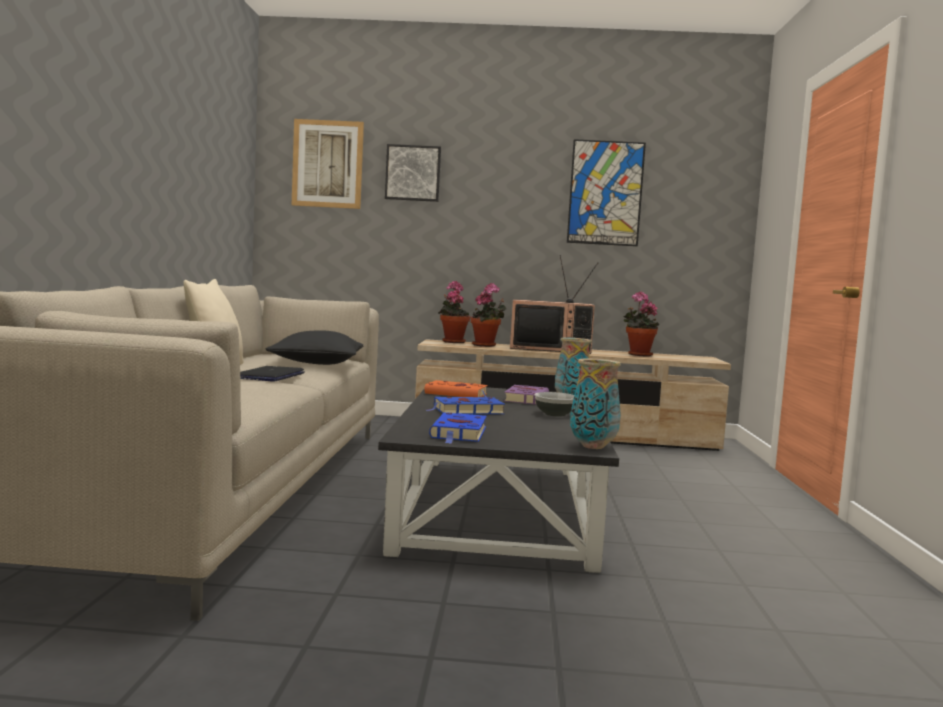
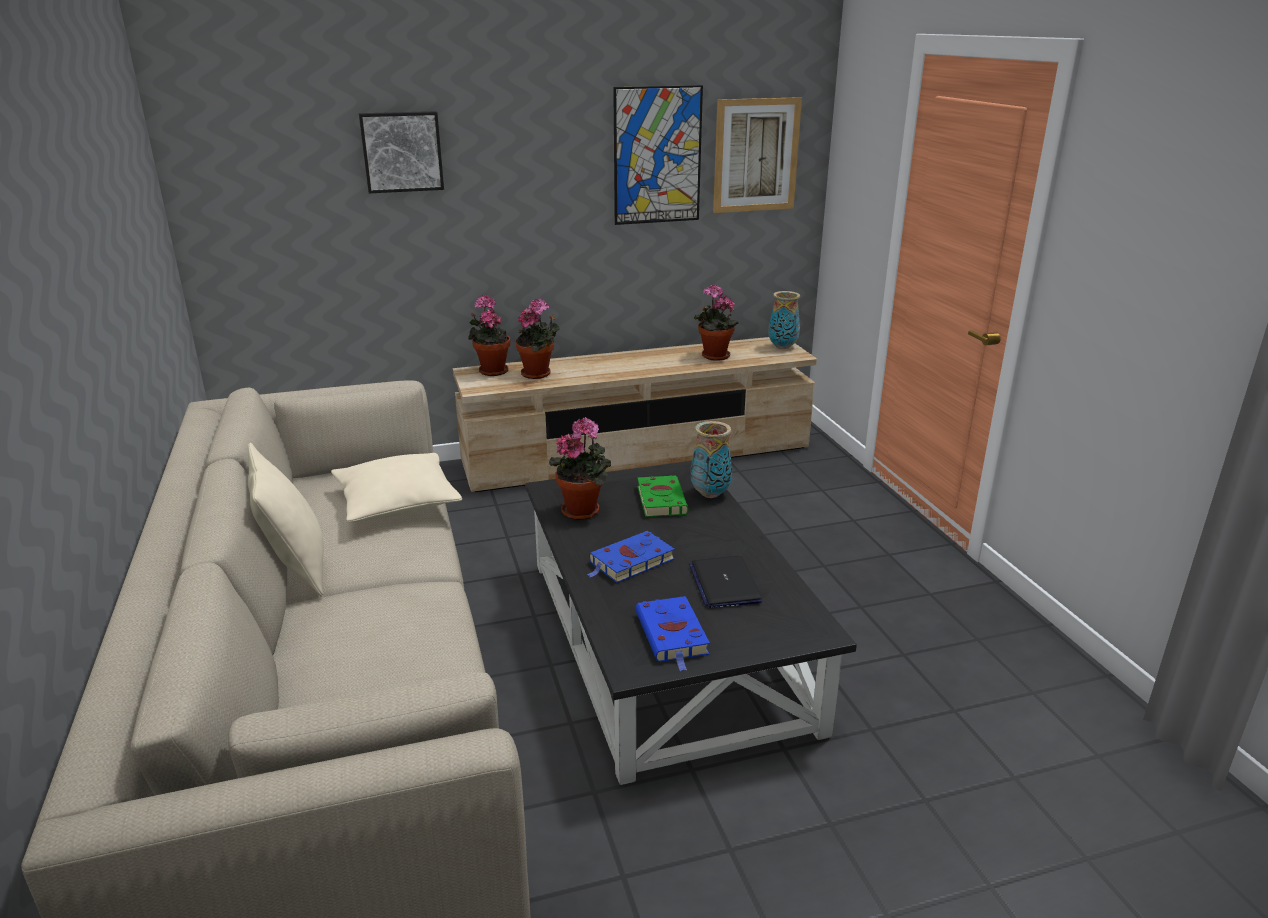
camera: 20 degrees left, 20 degrees up
(270, 376) = (389, 577): laptop -> laptop (724, 583)
(316, 363) = (397, 503): black pillow -> beige pillow
(327, 164) = (271, 149): picture -> picture (756, 155)
(458, 394) = (583, 510): orange book -> potted plant
(526, 399) = (661, 499): purple book -> green book
(551, 349) = (615, 364): television -> none
(554, 414) = (720, 539): bowl -> none
(593, 446) = (817, 622): vase -> vase (783, 347)

